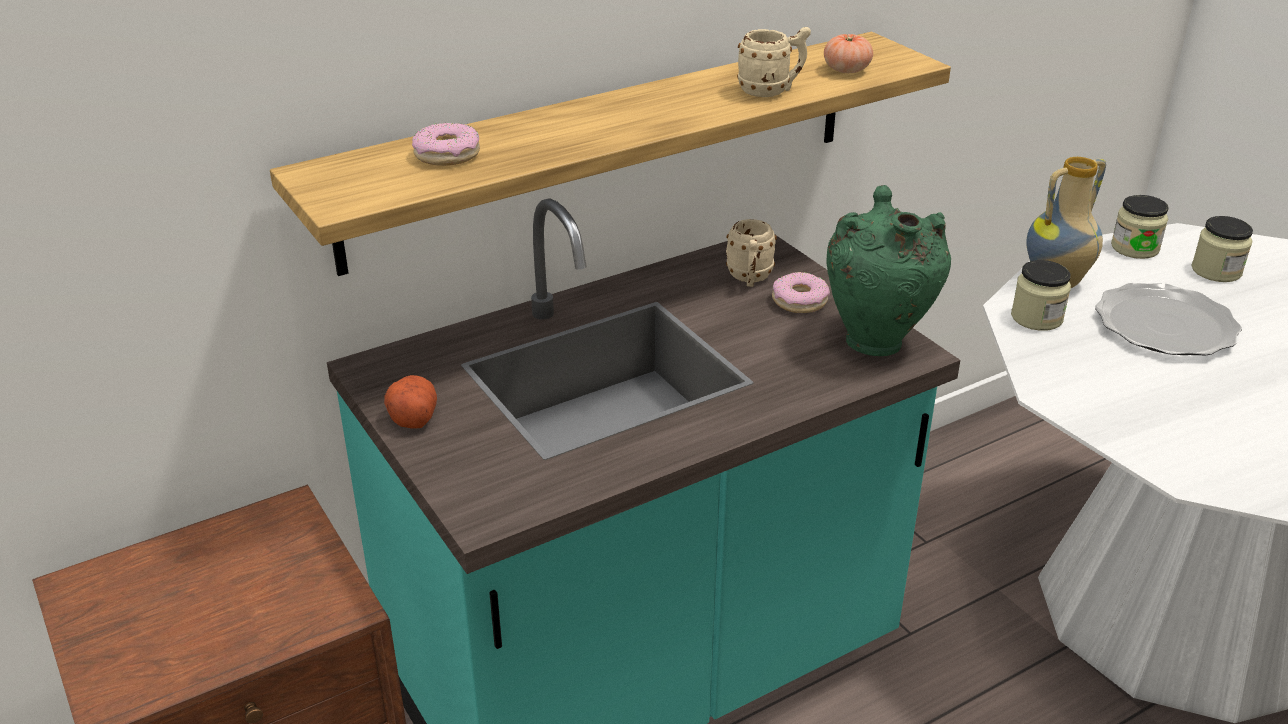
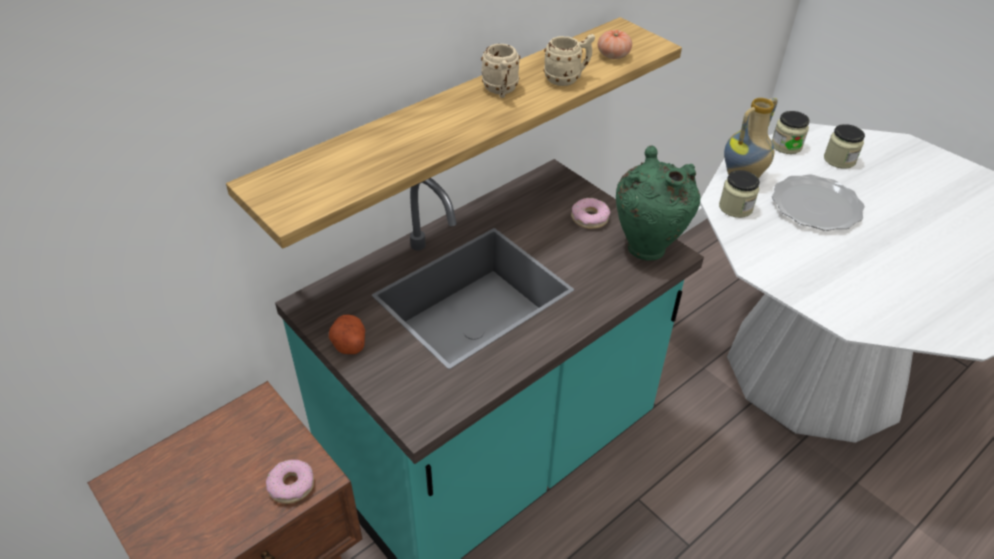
camera: 10 degrees left, 10 degrees up
(447, 154) = (354, 158): donut -> donut (291, 485)
(749, 279) = (552, 202): beige mug -> beige mug (501, 91)

